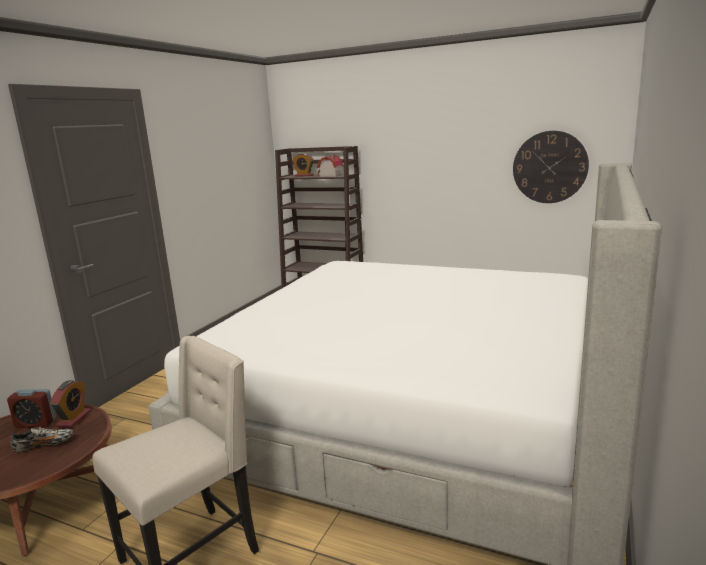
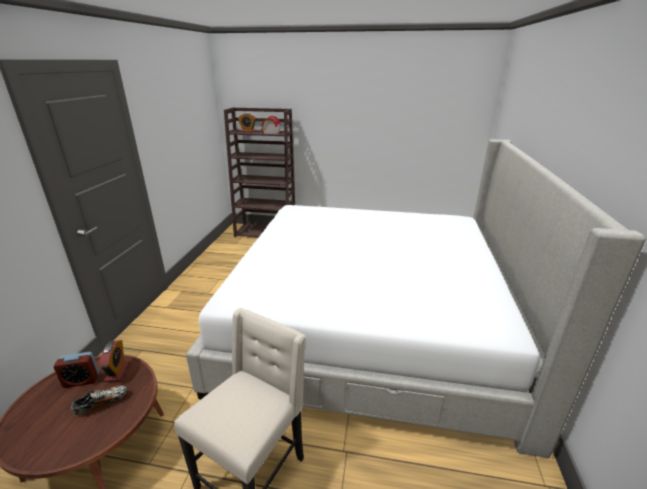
camera: 15 degrees left, 10 degrees up
(549, 167) = (436, 132): wall clock -> none

